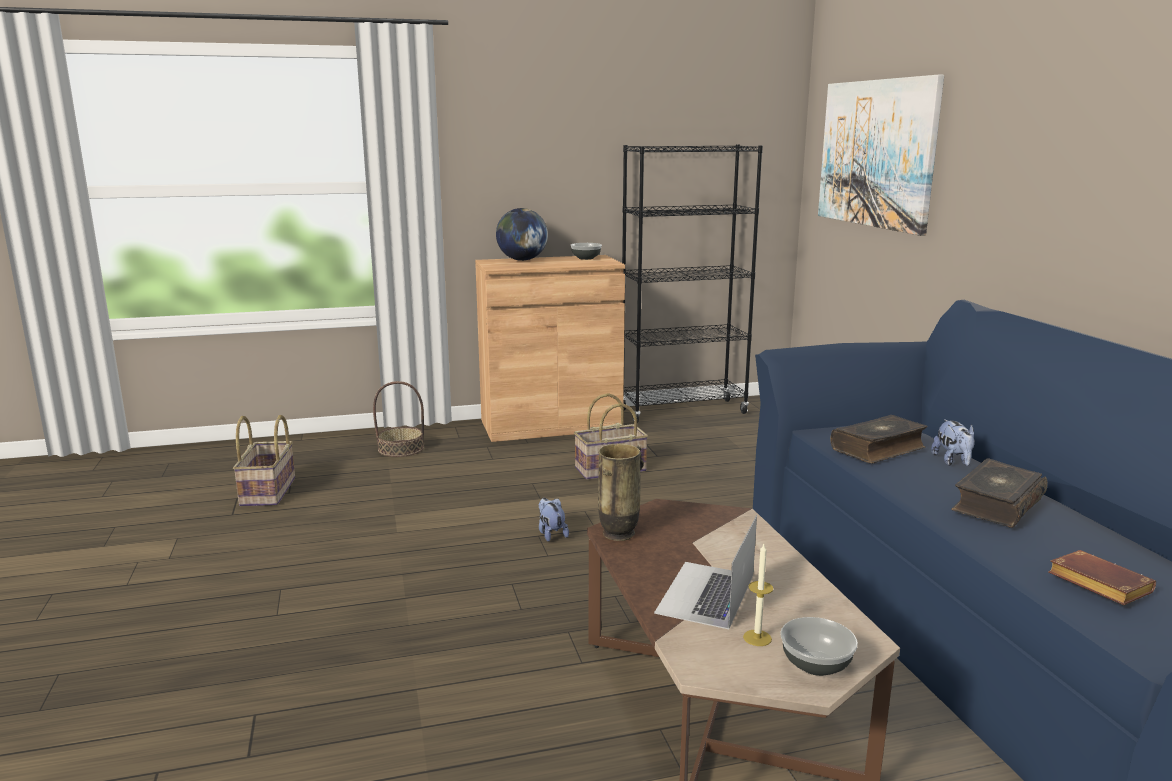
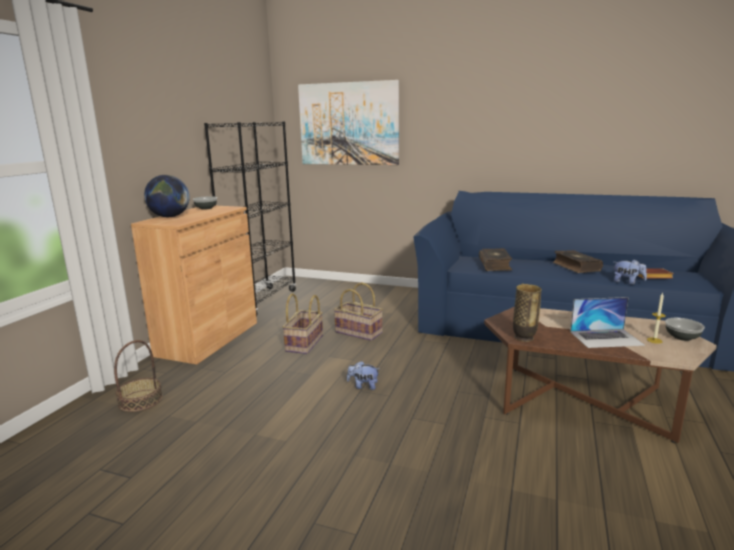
camera: 55 degrees left, 0 degrees up
(269, 492) = (109, 489): basket -> basket (359, 332)
(706, 594) = (606, 338): laptop -> laptop turned 60 degrees counterclockwise
(953, 462) = (520, 261): plush toy -> plush toy (627, 282)

